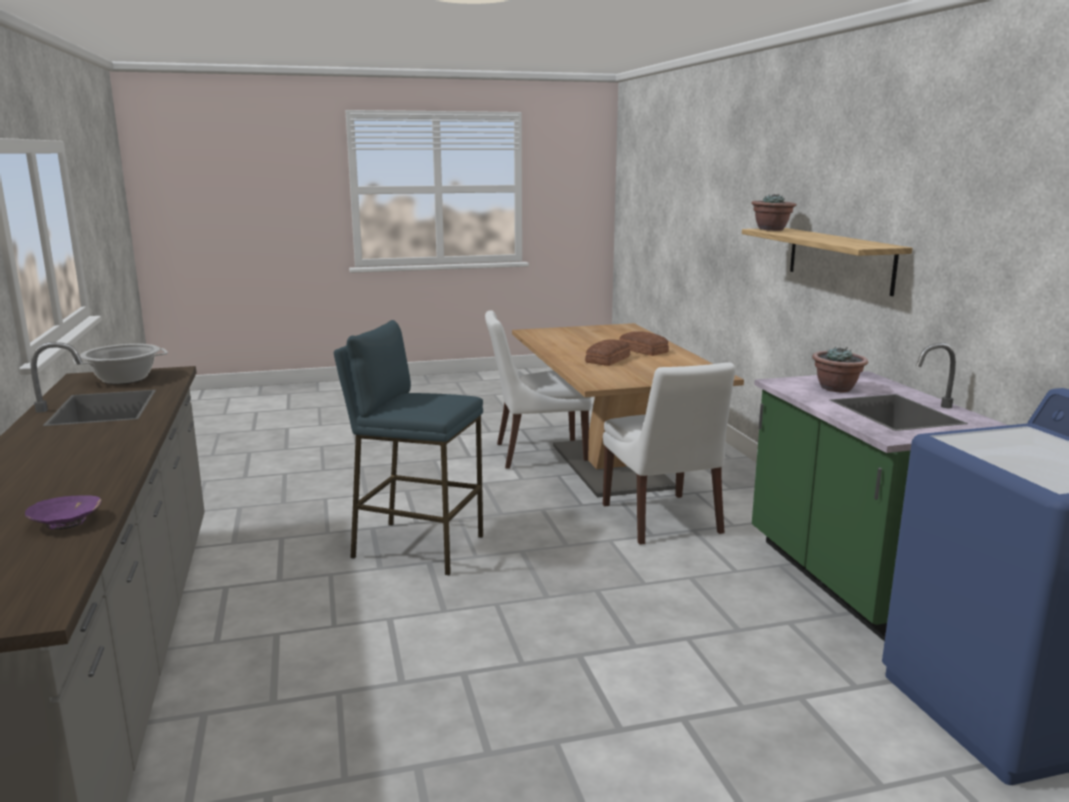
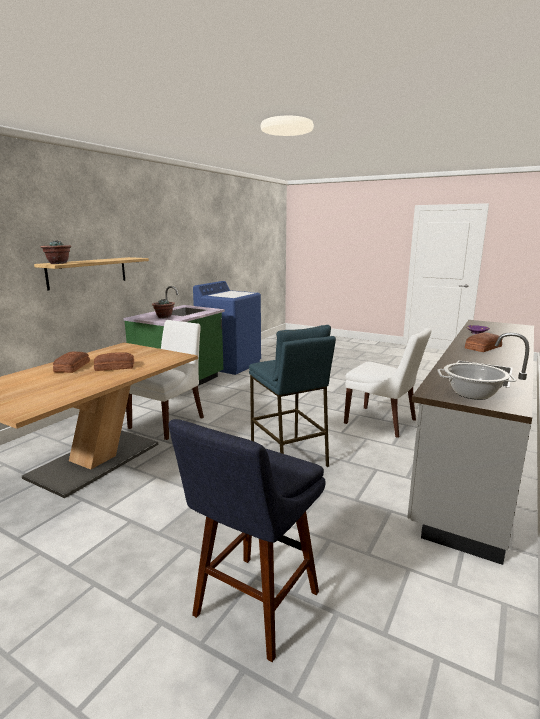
camera: 135 degrees left, 0 degrees up
(78, 461) = (482, 347): none -> bread
(306, 461) = (252, 609): none -> blue stool
(537, 454) = (93, 495): white chair -> white chair (382, 422)

